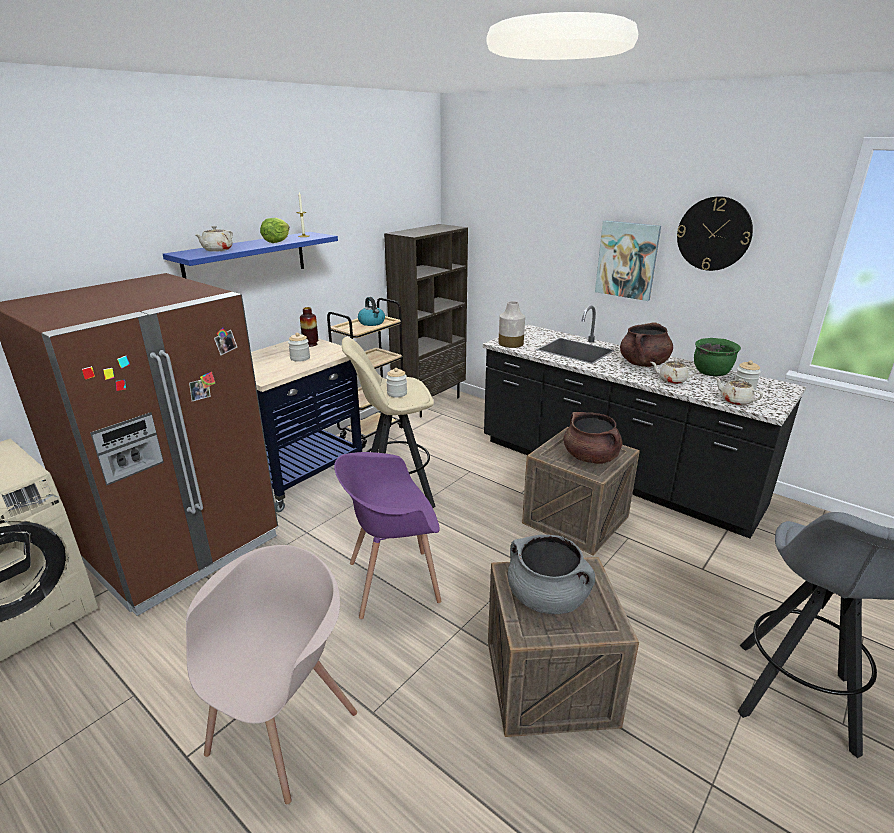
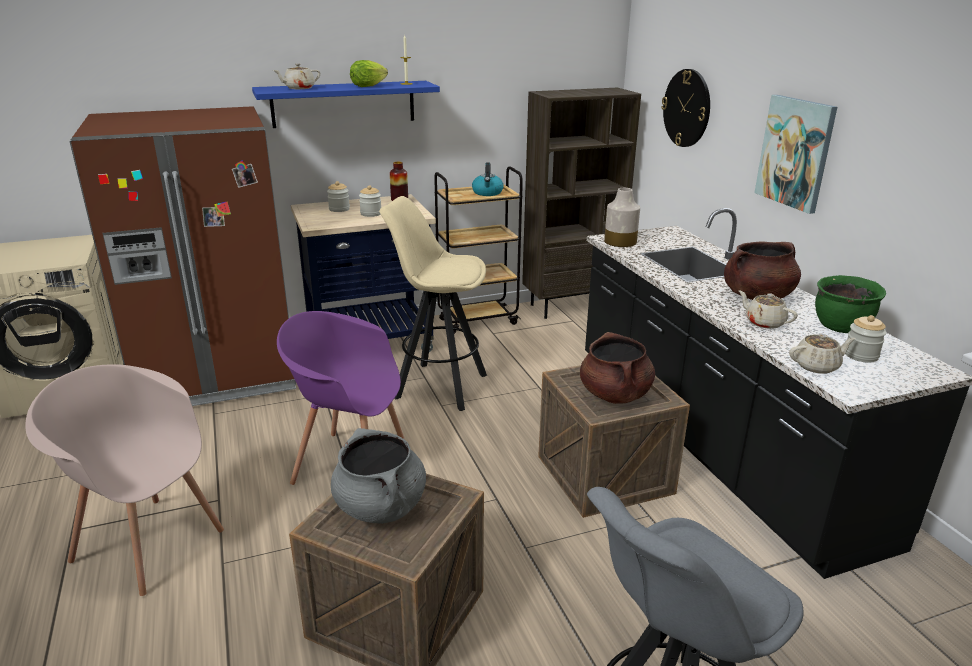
camera: 30 degrees right, 0 degrees up
(284, 731) = (148, 544): beige chair -> beige chair turned 120 degrees counterclockwise
(397, 393) = (441, 269): jar -> jar (339, 209)
(714, 234) = (898, 124): wall clock -> wall clock (687, 108)
(735, 401) = (817, 366): beige teapot -> beige teapot turned 90 degrees clockwise

